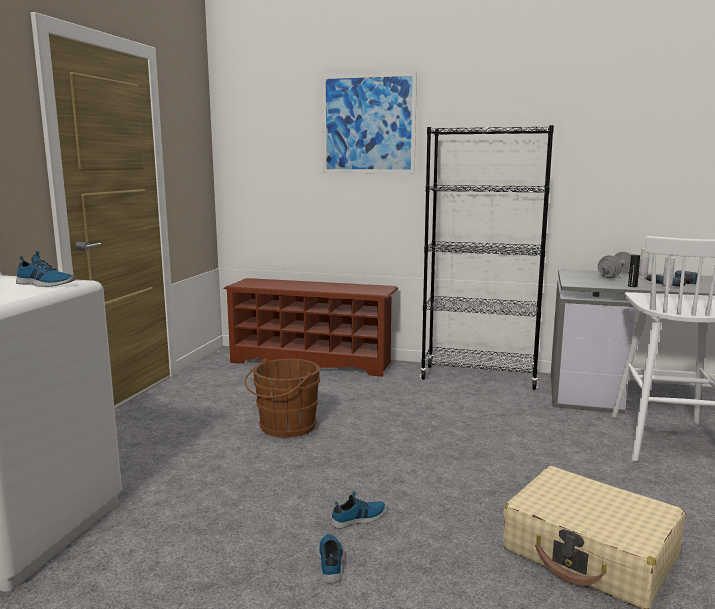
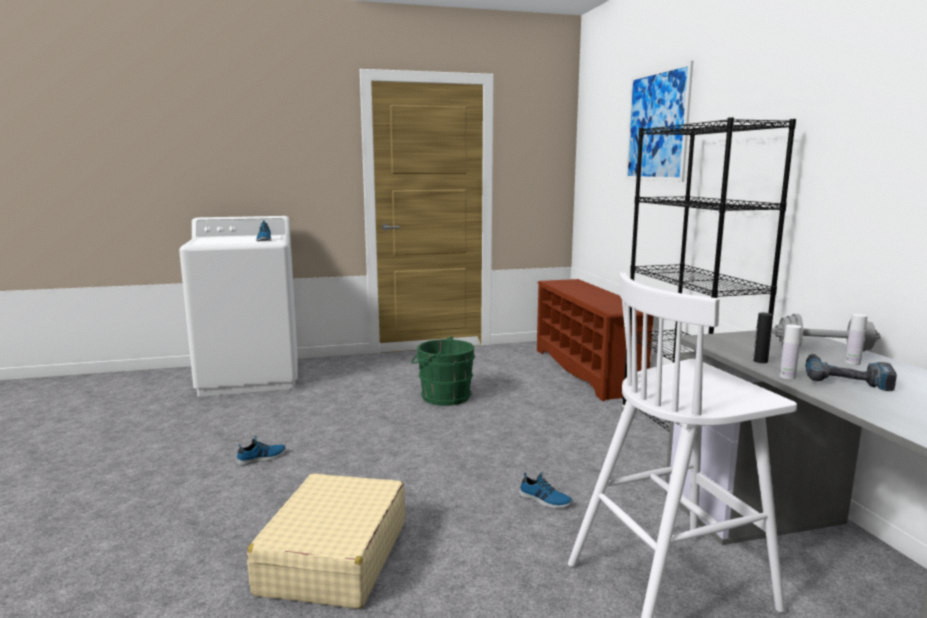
camera: 60 degrees right, 0 degrees up
(285, 427) = (442, 396): brown bucket -> green bucket
(359, 519) = (323, 453): shoe -> shoe (544, 500)

